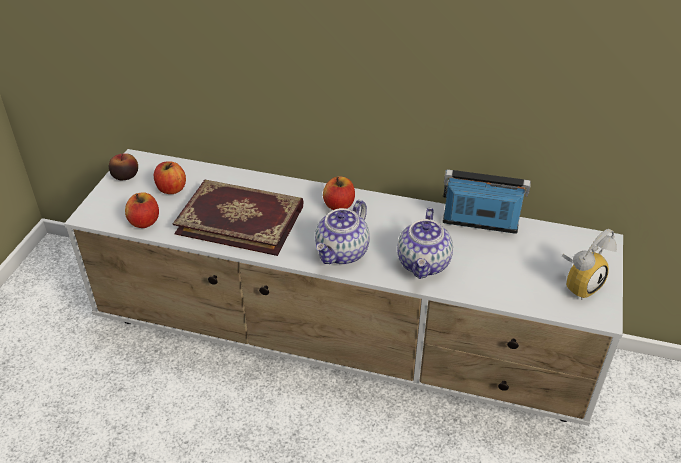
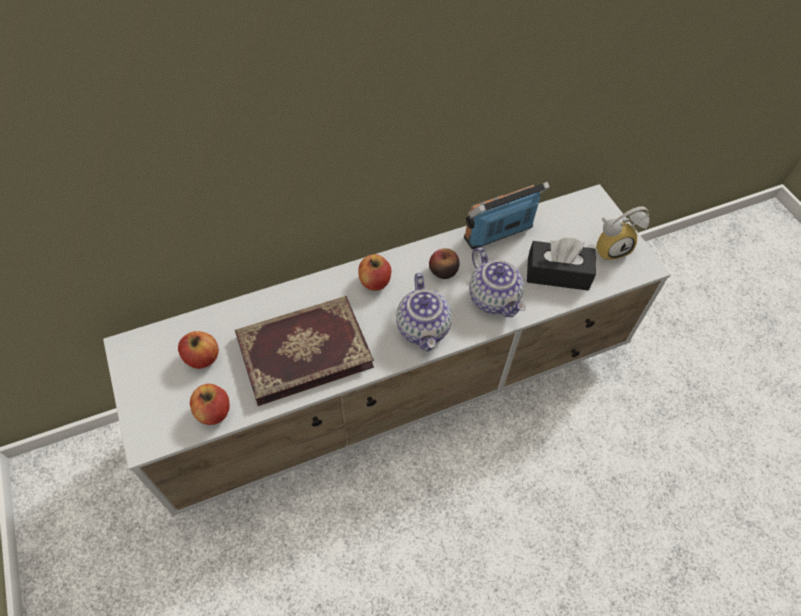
camera: 40 degrees left, 15 degrees up
(125, 175) = (136, 372): apple -> apple (443, 271)
(502, 276) = (557, 273): none -> black tissue box
(579, 284) = (611, 247): alarm clock -> alarm clock turned 60 degrees clockwise

